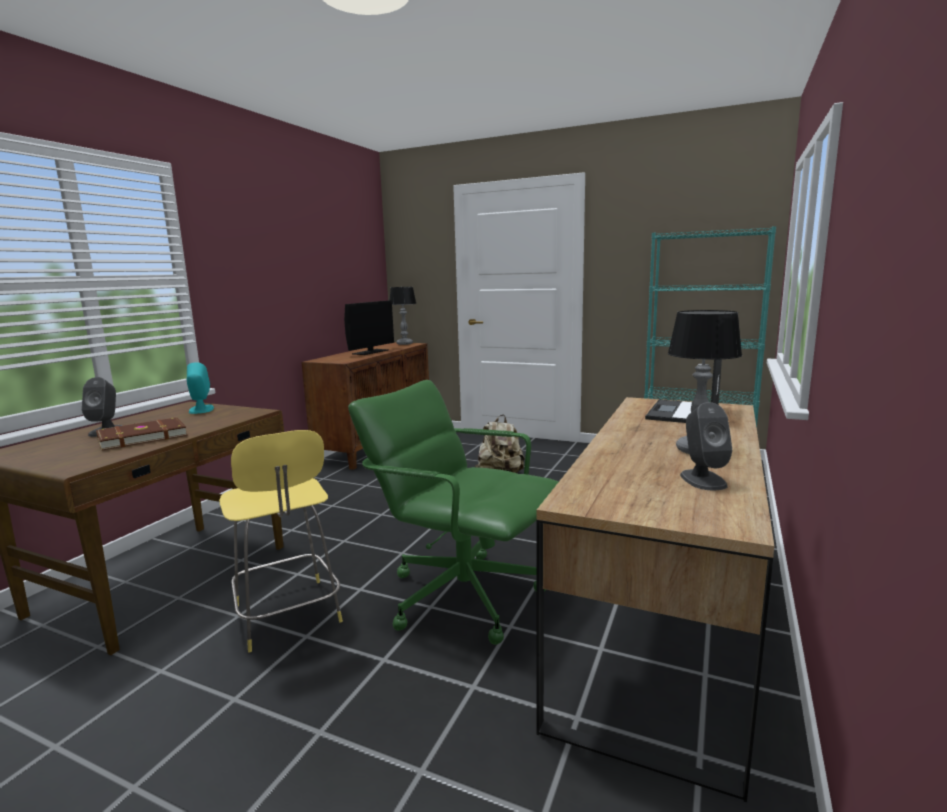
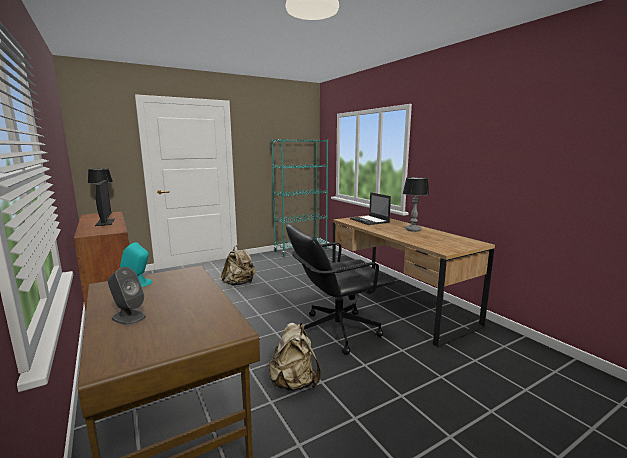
camera: 55 degrees left, 0 degrees up
(141, 437) = (185, 306): brown book -> none
(288, 616) = (294, 383): yellow stool -> beige backpack
(463, 595) = (337, 330): green office chair -> black office chair
(702, 480) = (441, 236): grey speaker -> none

